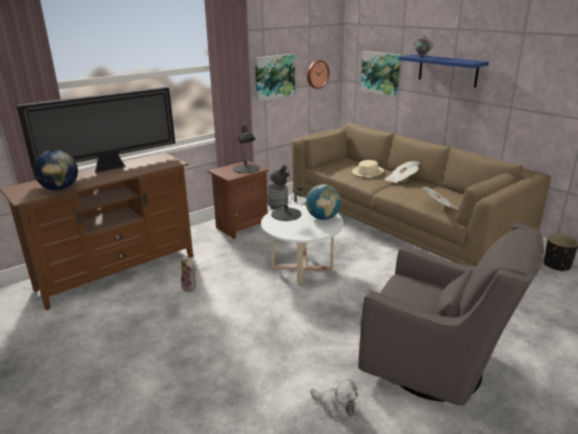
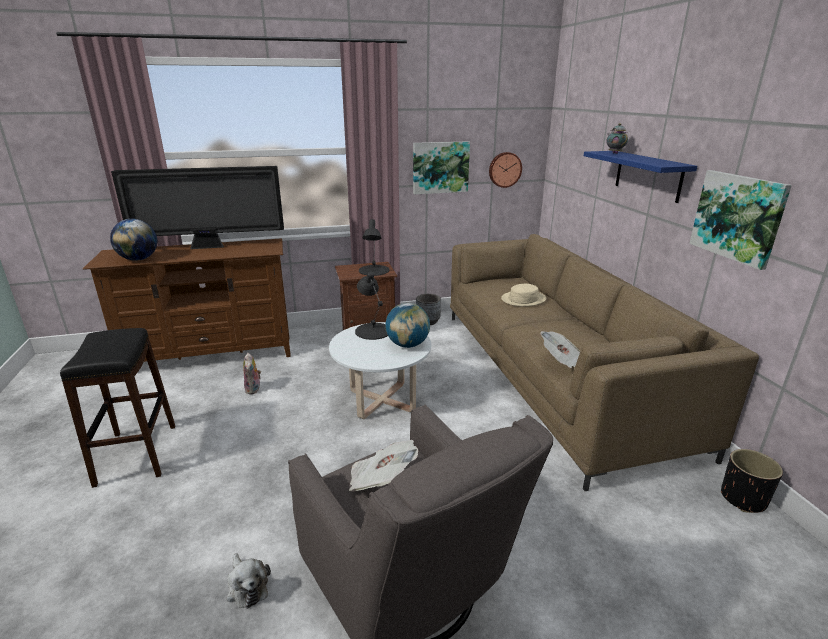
camera: 25 degrees right, 0 degrees up
(144, 360) = (137, 454): none -> black stool
(381, 73) = (579, 174): picture -> picture (738, 217)
(401, 180) = (556, 317): newspaper -> newspaper (381, 479)

